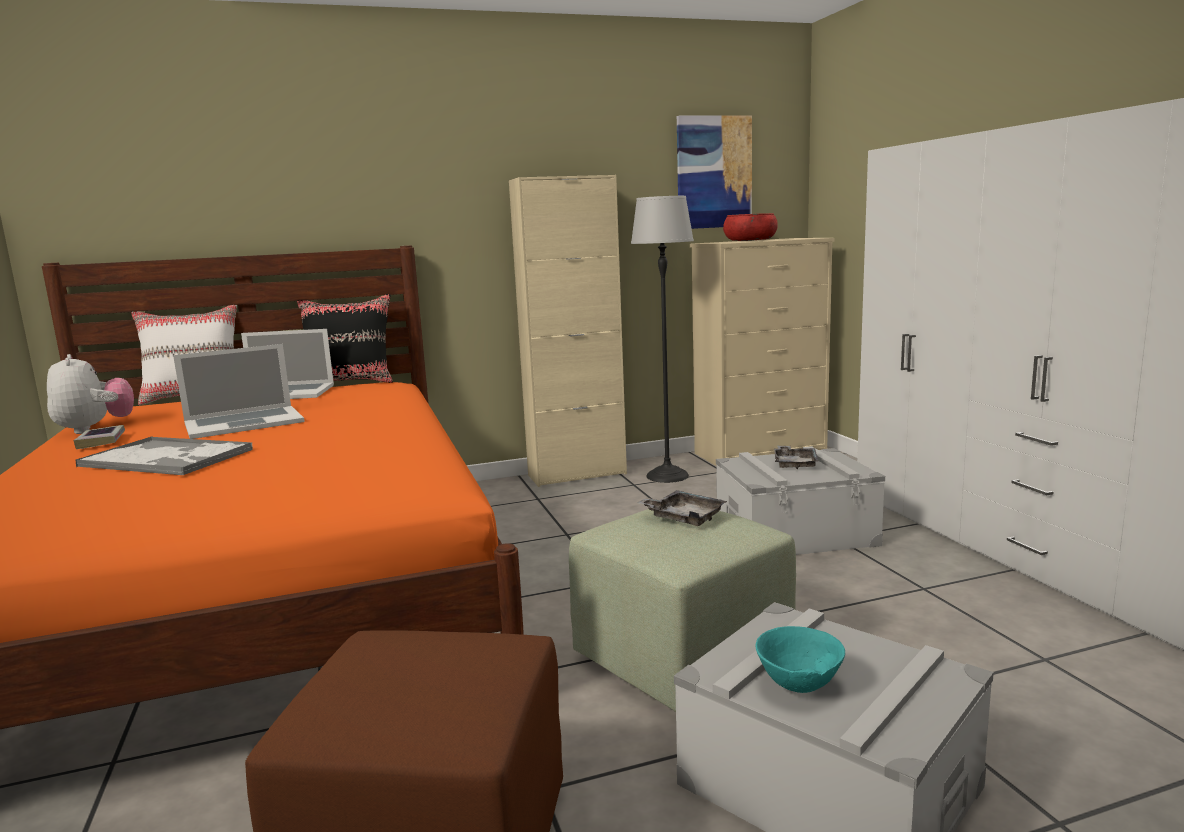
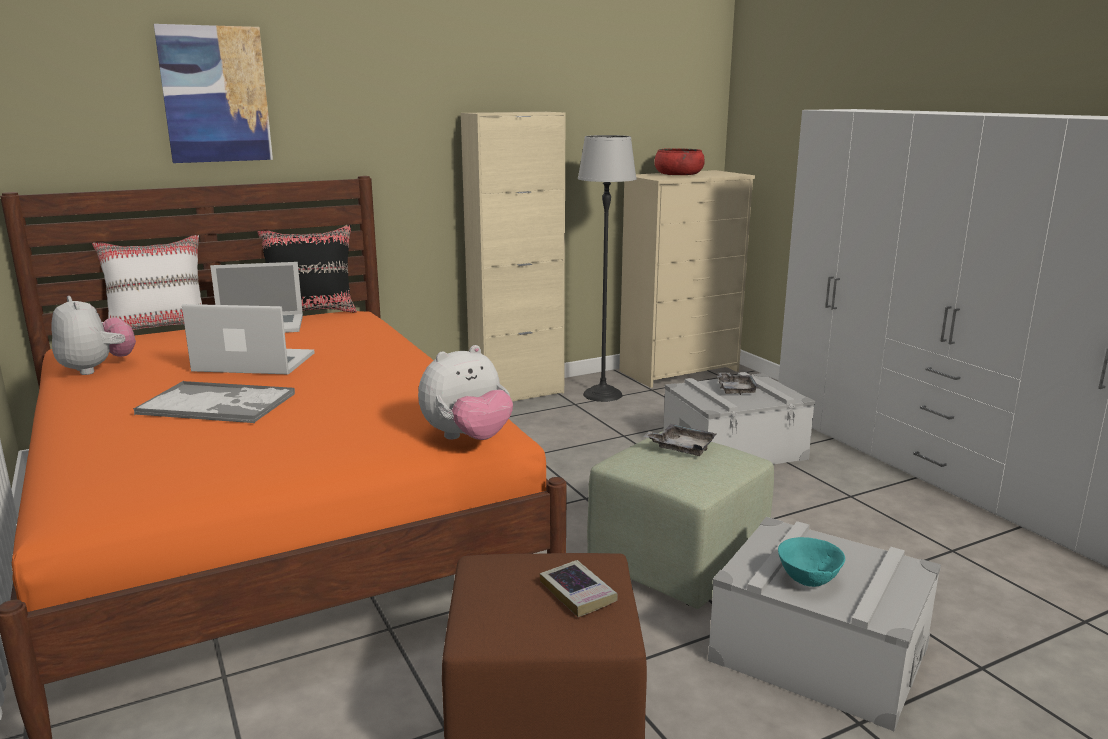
camera: 10 degrees left, 5 degrees up
(101, 441) = (125, 385): book -> book (577, 593)
(244, 423) = (254, 362): laptop -> laptop turned 135 degrees counterclockwise
(399, 494) = (467, 438): none -> plush toy
(714, 172) = (646, 107): picture -> picture (215, 94)

